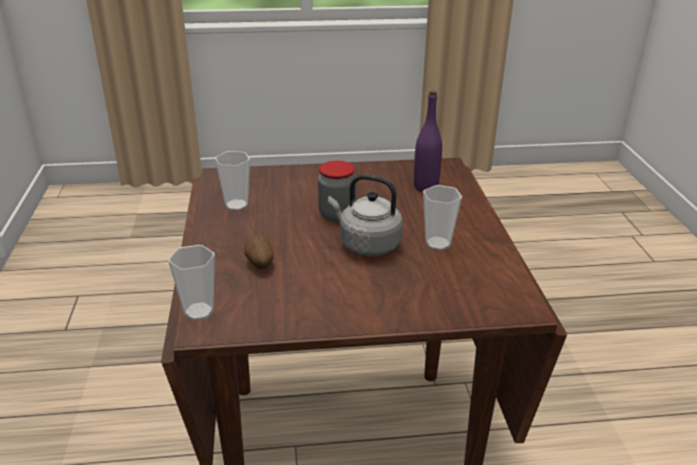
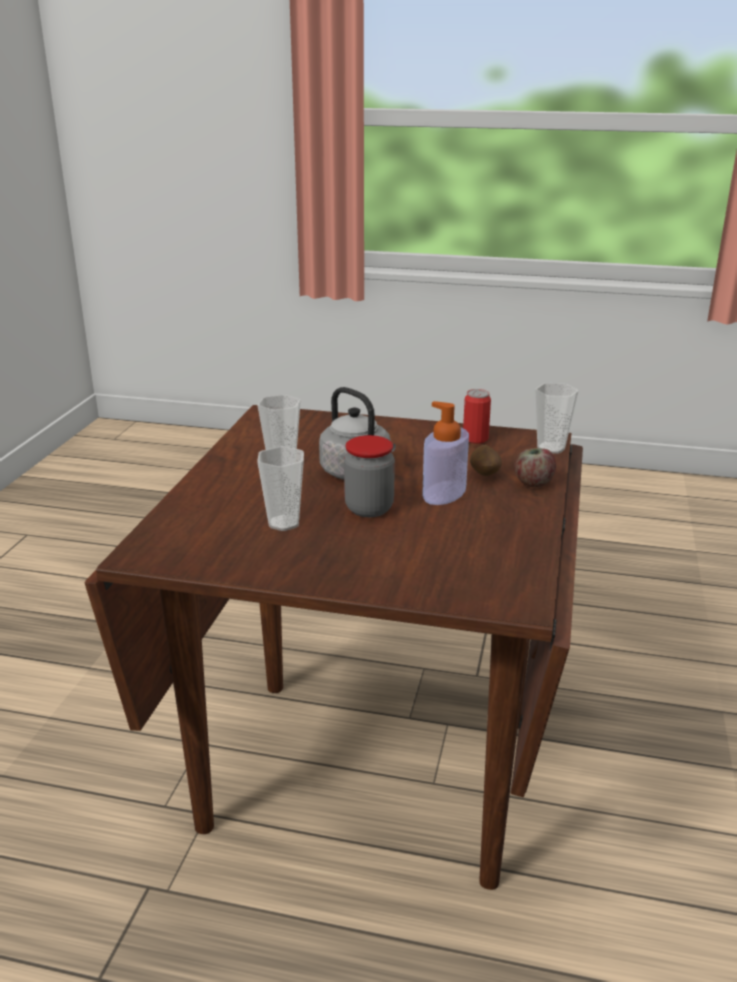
camera: 160 degrees left, 5 degrees down
(216, 261) = (533, 483): none -> apple
(236, 205) = (500, 543): cup -> cup (284, 523)
(280, 311) = (475, 439): none -> can
(287, 238) = (444, 493): none -> soap dispenser
(425, 187) = (216, 525): purple bottle -> none

